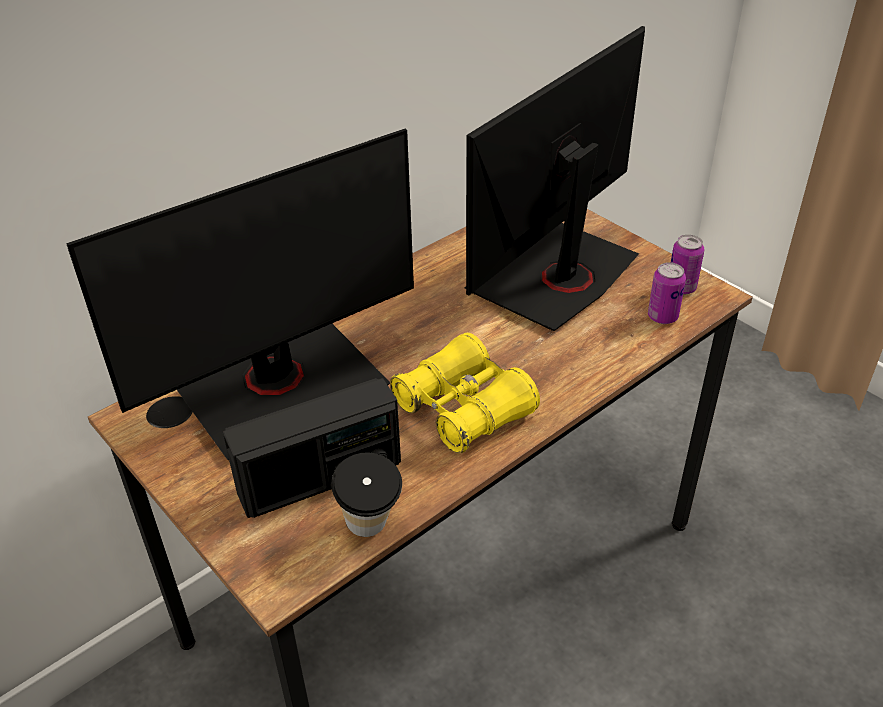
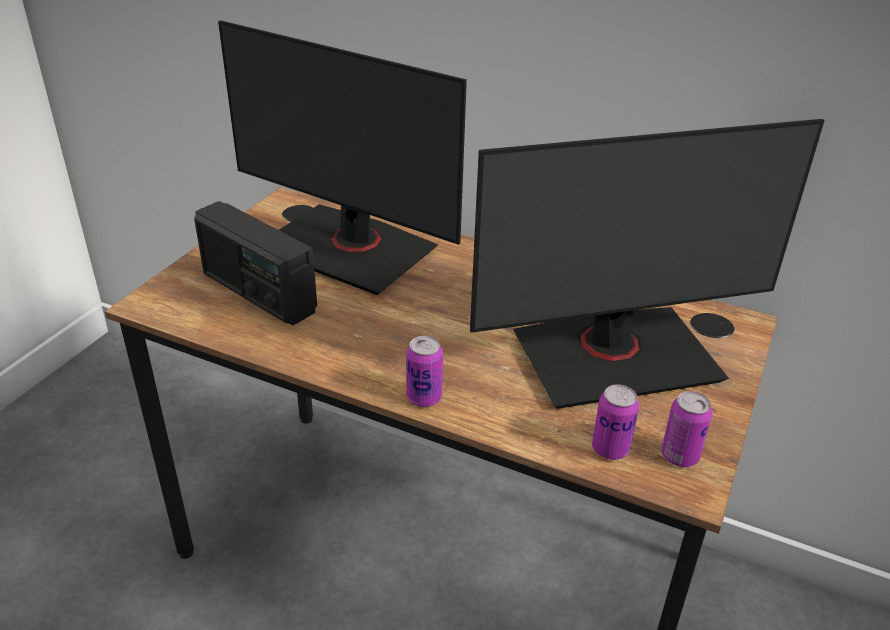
camera: 65 degrees right, 5 degrees down
(371, 532) = (209, 330): cup -> none
(464, 409) = (375, 343): yellow binoculars -> none
(555, 276) = (615, 356): monitor -> monitor turned 150 degrees clockwise
(560, 397) = (424, 398): none -> can

